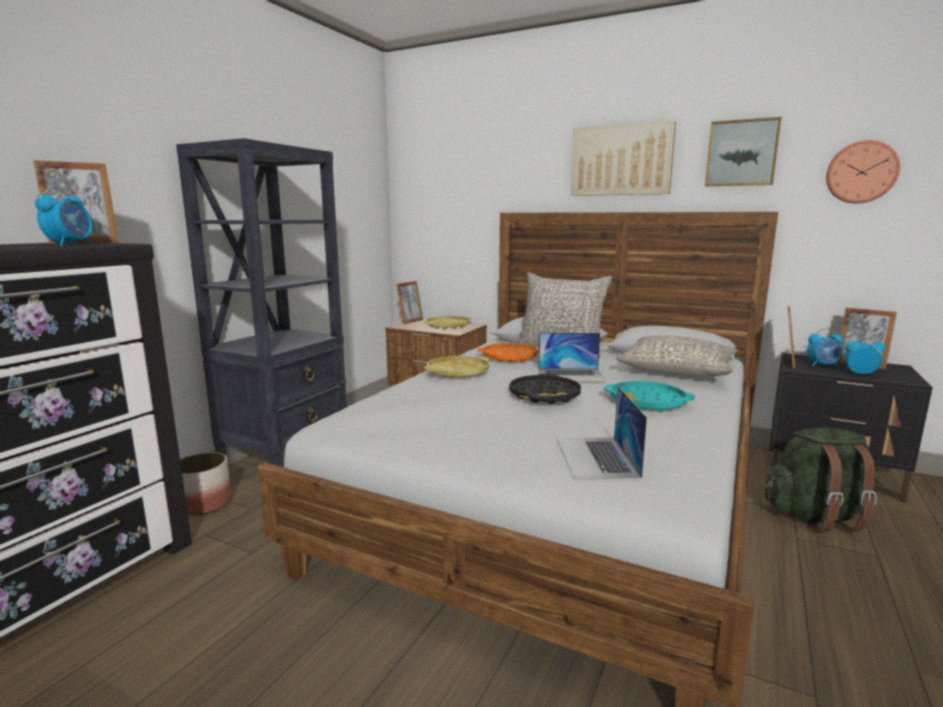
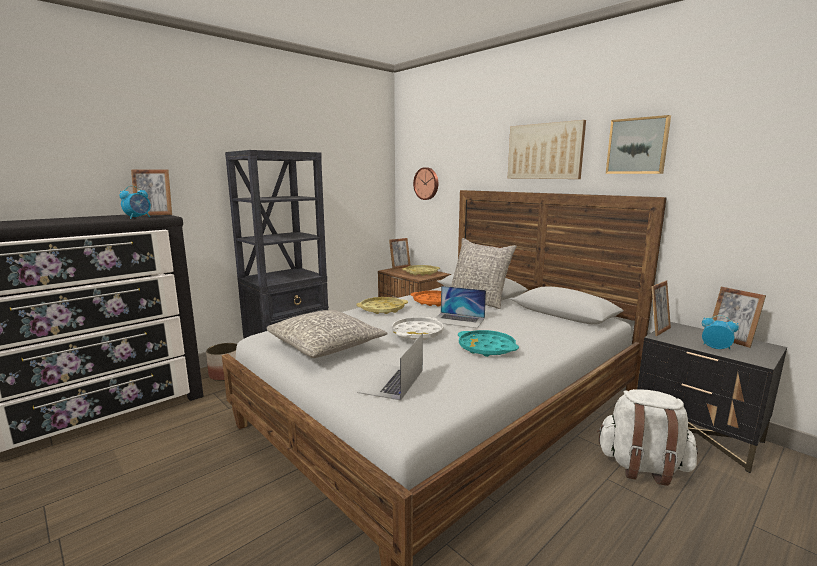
camera: 20 degrees right, 0 degrees up
(544, 395) = (417, 333): black tray -> white tray
(677, 370) = (549, 326): grey pillow -> grey pillow (326, 345)
(816, 517) = (642, 467): green backpack -> white backpack
(822, 365) = (689, 336): alarm clock -> none
(861, 172) = (742, 164): wall clock -> wall clock (427, 183)

